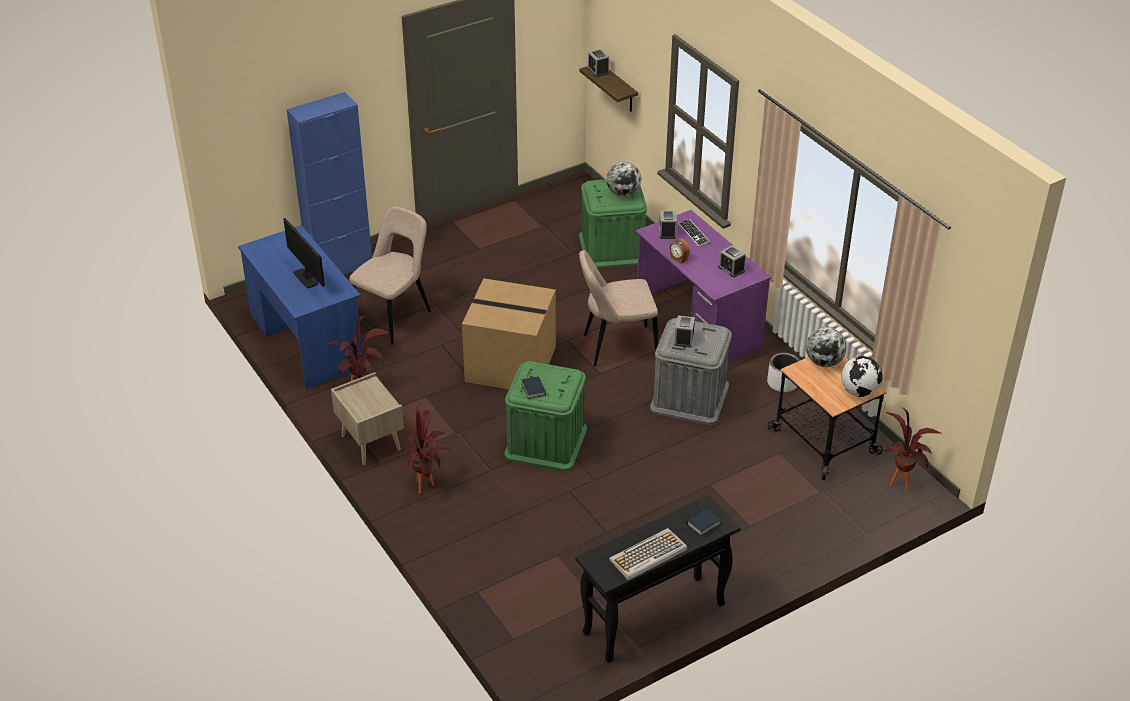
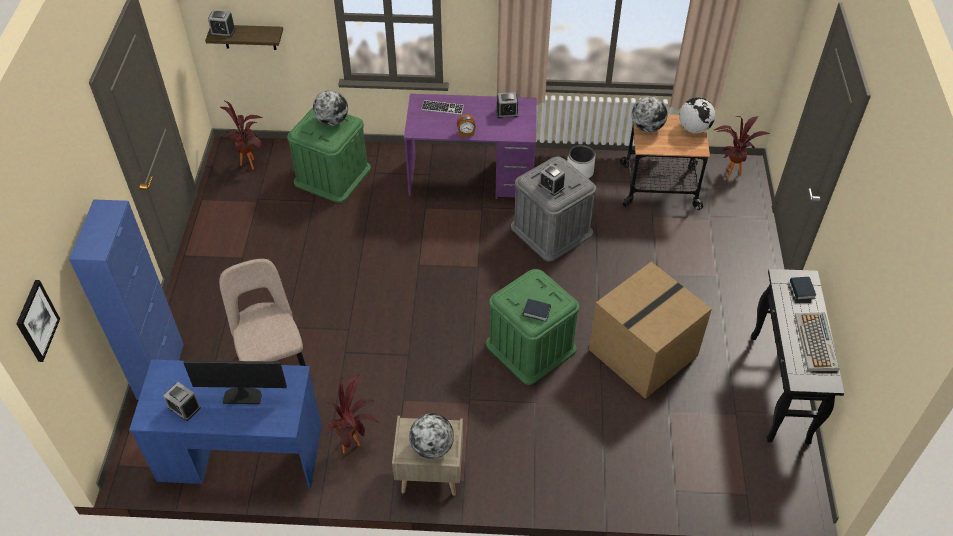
camera: 55 degrees left, 10 degrees up
(228, 124) = (36, 321): none -> picture
(363, 404) = (432, 447): none -> globe
(428, 485) = (519, 458): potted plant -> potted plant (250, 161)
(509, 364) = (414, 319): cardboard box -> cardboard box (643, 354)
(616, 347) = (455, 240): beige chair -> none
(667, 232) = (425, 121): alarm clock -> alarm clock (184, 407)

